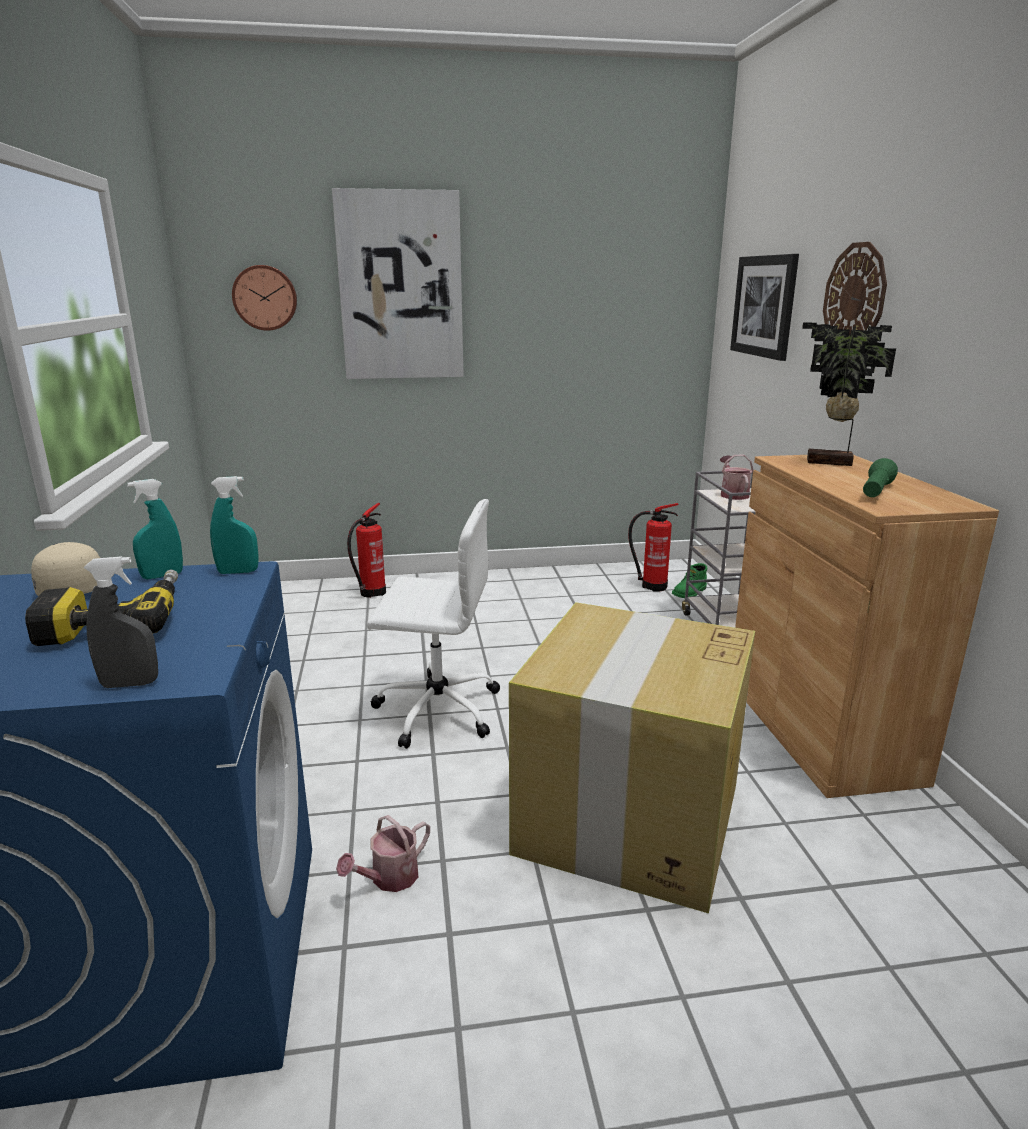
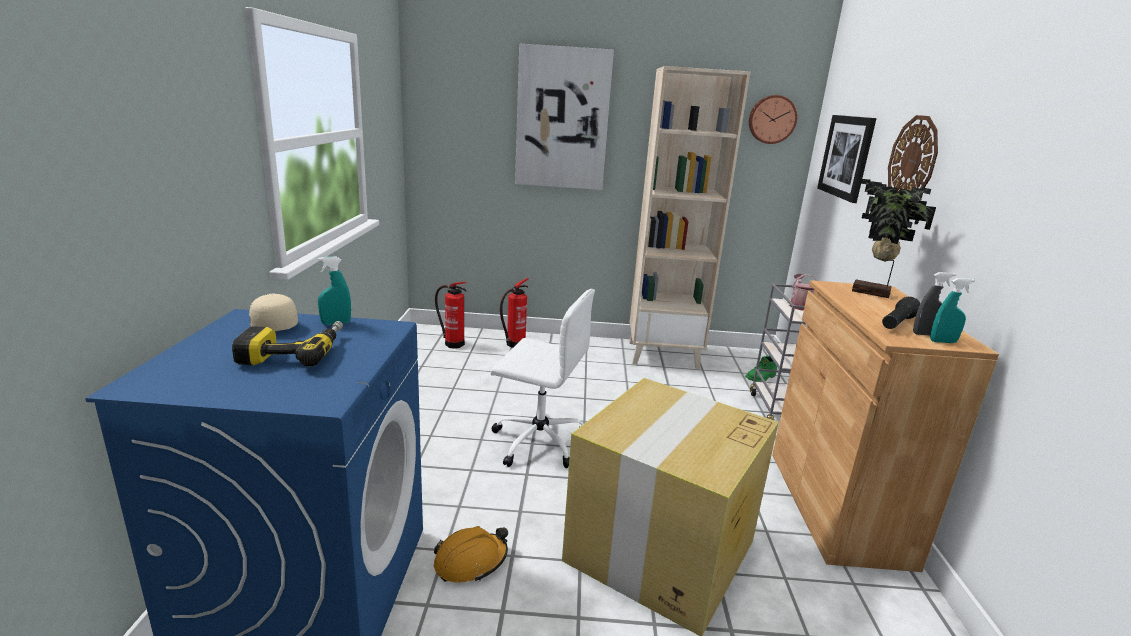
camera: 10 degrees right, 0 degrees up
(130, 684) = (285, 400): grey spray bottle -> grey spray bottle (925, 334)
(238, 572) = (386, 327): turquoise spray bottle -> turquoise spray bottle (943, 342)
(265, 298) = (463, 120): wall clock -> wall clock (772, 119)
(389, 879) = (470, 562): watering can -> orange hard hat
(566, 581) = (663, 355): none -> beige bookcase
(651, 586) = (731, 368): fire extinguisher -> fire extinguisher (453, 344)
(876, 492) = (897, 324): green flashlight -> black flashlight

